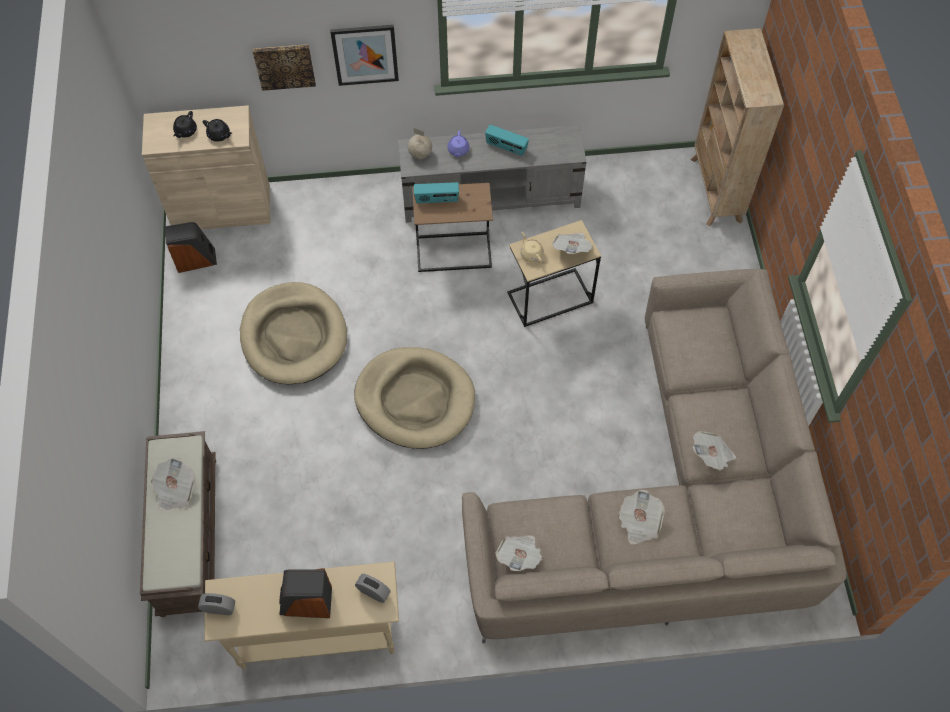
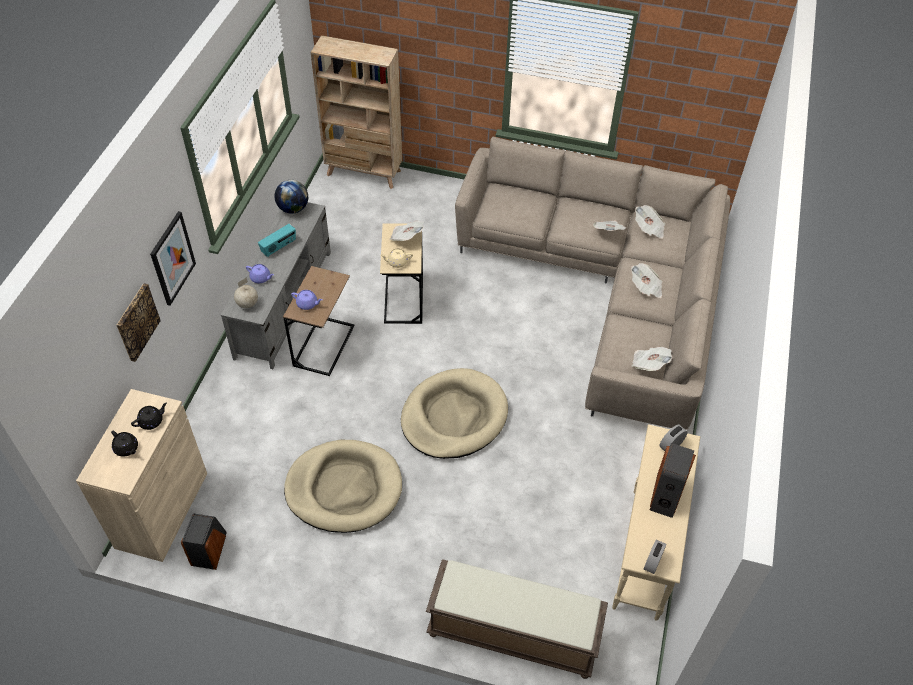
camera: 70 degrees left, 10 degrees down
(175, 490) = (498, 596): newspaper -> newspaper (649, 229)
(436, 200) = (307, 304): radio -> purple teapot
(566, 136) = (293, 208): none -> globe

